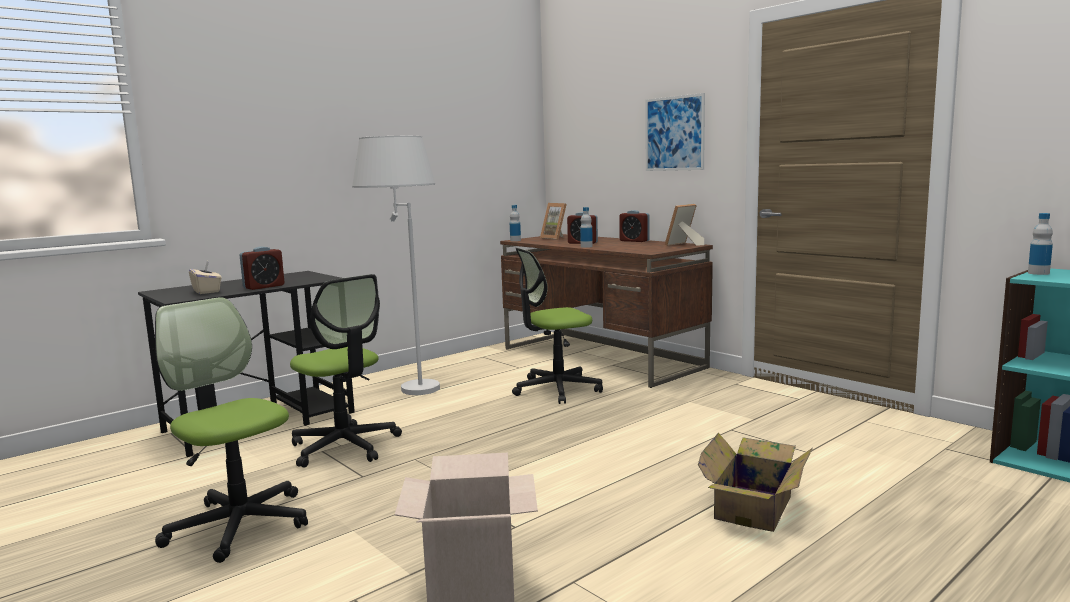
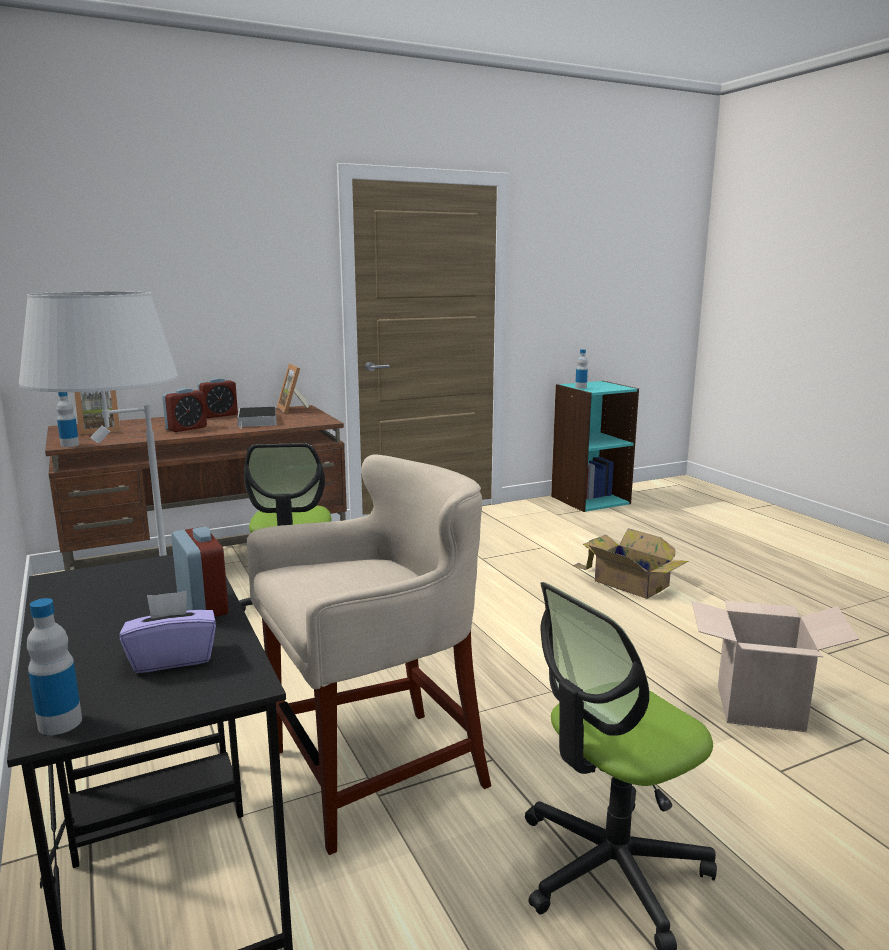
camera: 75 degrees left, 5 degrees up
(207, 291) = (173, 658): beige tissue box -> purple tissue box
(345, 446) = (375, 773): office chair -> beige stool
(586, 246) = (226, 430): bottle -> bottle (60, 723)
(626, 246) = (258, 421): none -> book
(674, 133) = (250, 284): picture -> none

